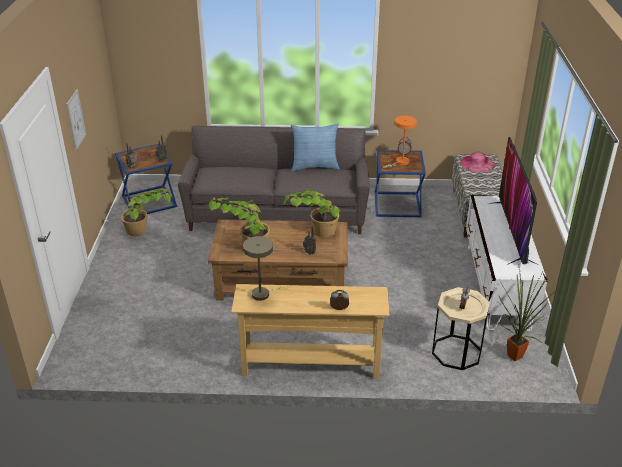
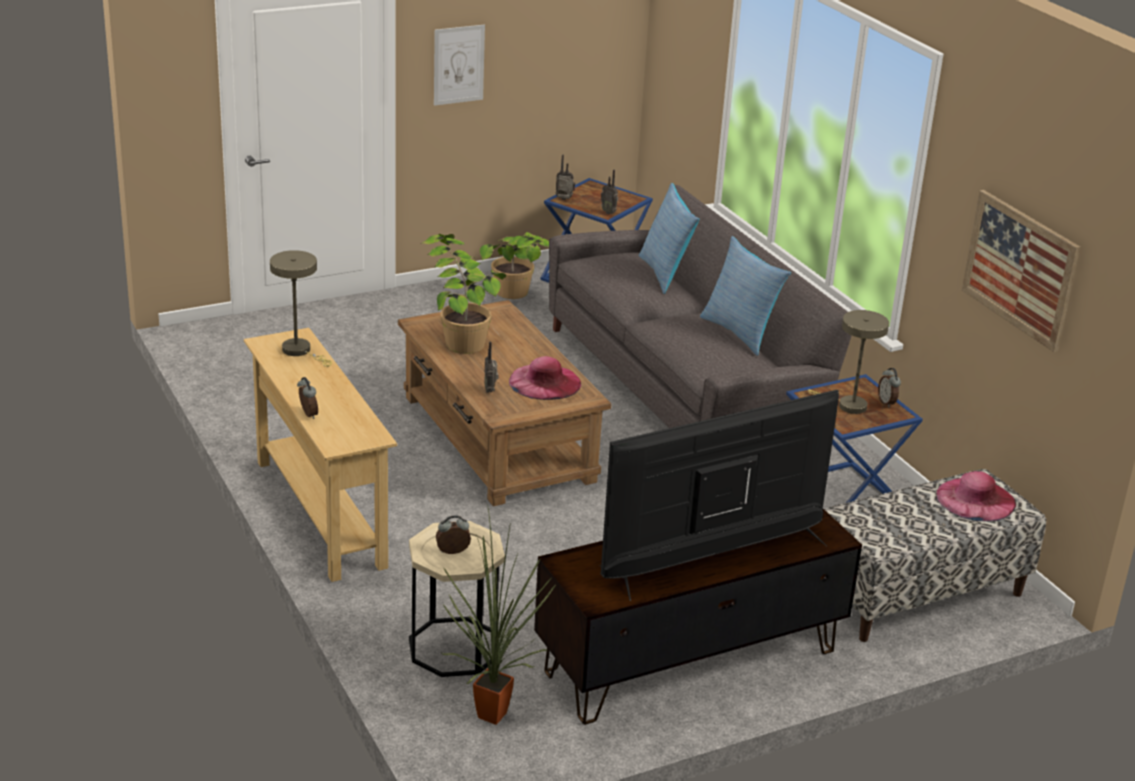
camera: 60 degrees right, 5 degrees down
(241, 166) = (665, 274): none -> pillow
(313, 234) = (544, 382): potted plant -> pink hat
(400, 162) = (847, 405): orange table lamp -> beige table lamp
(453, 64) = (1020, 269): none -> picture
(496, 286) = (689, 660): white tv stand -> brown tv stand

